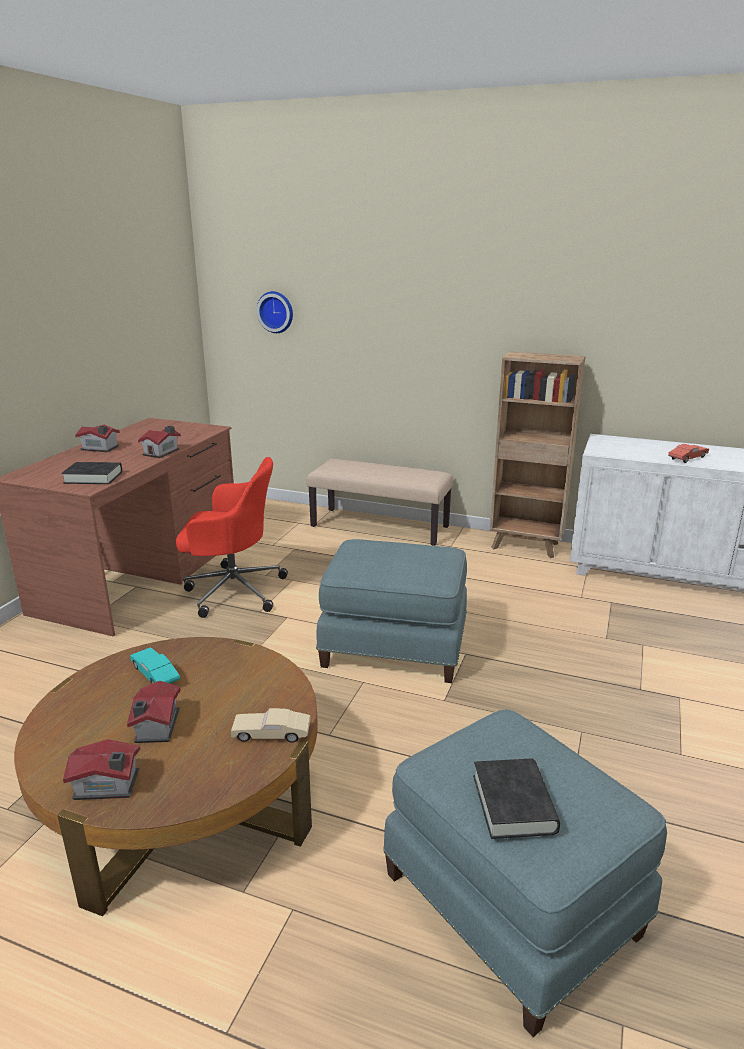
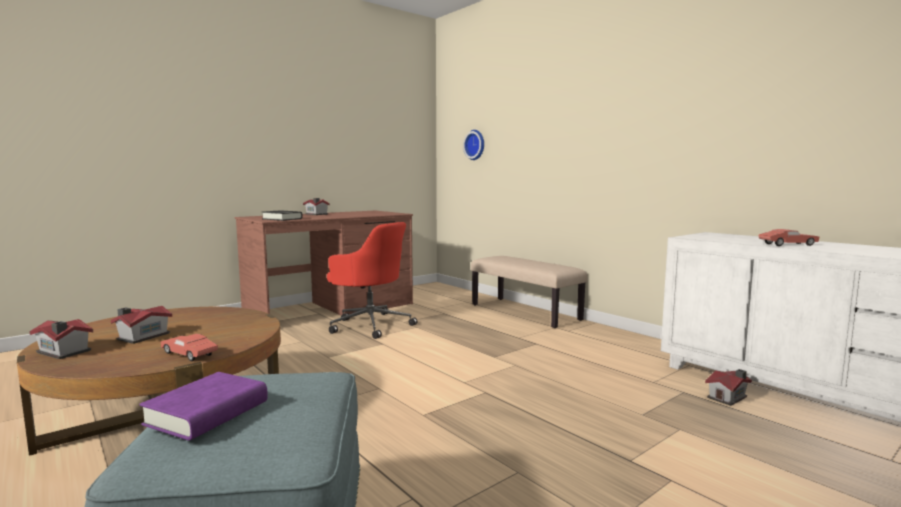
camera: 30 degrees right, 15 degrees down
(156, 675) = (193, 318): turquoise toy car -> none
(162, 452) = (344, 216): toy house -> toy house (728, 397)
(272, 734) = (189, 354): beige toy car -> red toy car
(394, 645) = (435, 374): blue ottoman -> none
(513, 804) = (207, 413): black book -> purple book
(526, 546) = (641, 342): brown bookcase -> none

